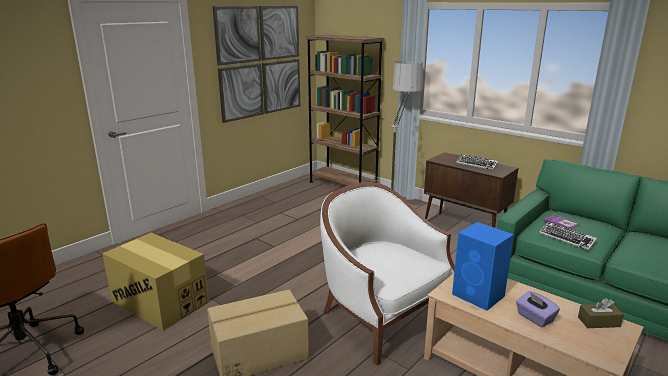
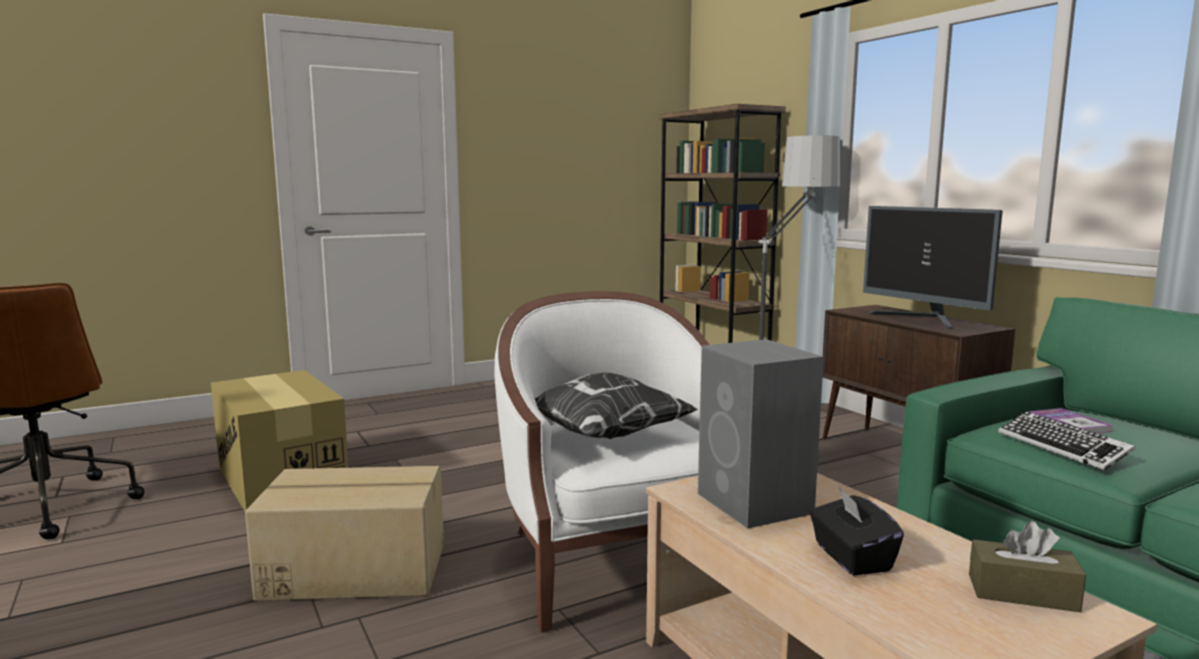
camera: 20 degrees right, 10 degrees down
(260, 61) = (579, 152): picture -> none
(377, 263) = (600, 436): none -> pillow
(476, 164) = (924, 319): keyboard -> monitor
(479, 296) = (756, 504): blue speaker -> grey speaker
(534, 318) = (851, 558): purple tissue box -> black tissue box

